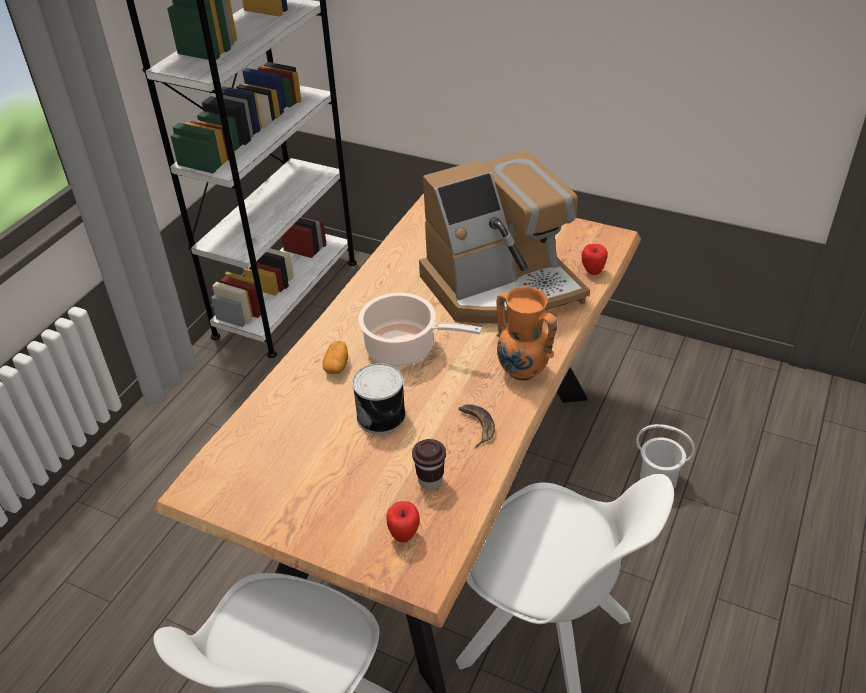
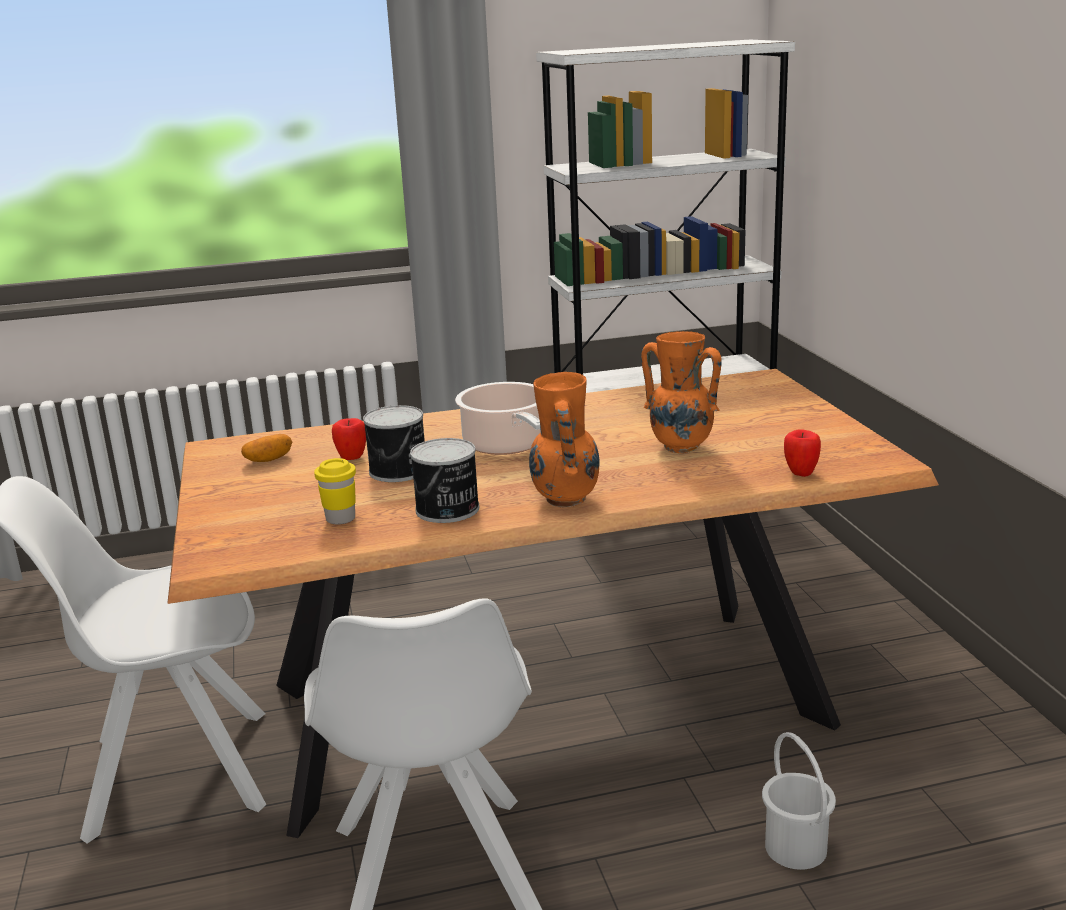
camera: 50 degrees right, 20 degrees down
(337, 365) = (437, 432): potato -> potato (268, 459)
(404, 535) = (253, 534): apple -> apple (352, 458)
(430, 481) = (340, 519): brown cup -> yellow cup
(477, 426) = (448, 510): banana -> can
(502, 287) = (680, 447): coffee machine -> orange vase

